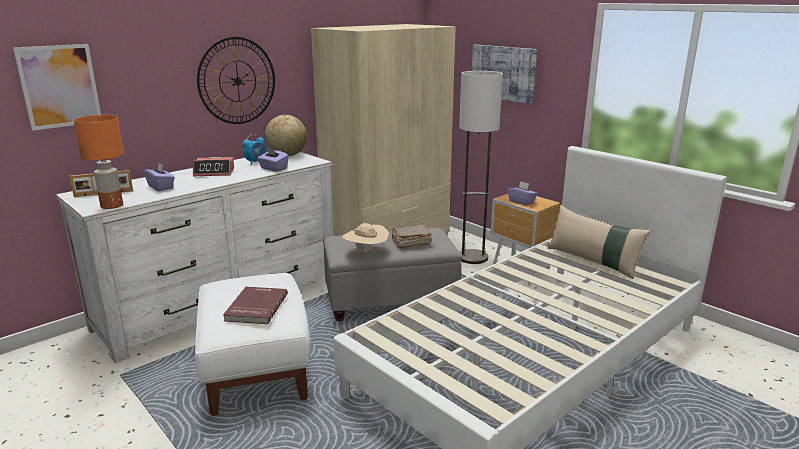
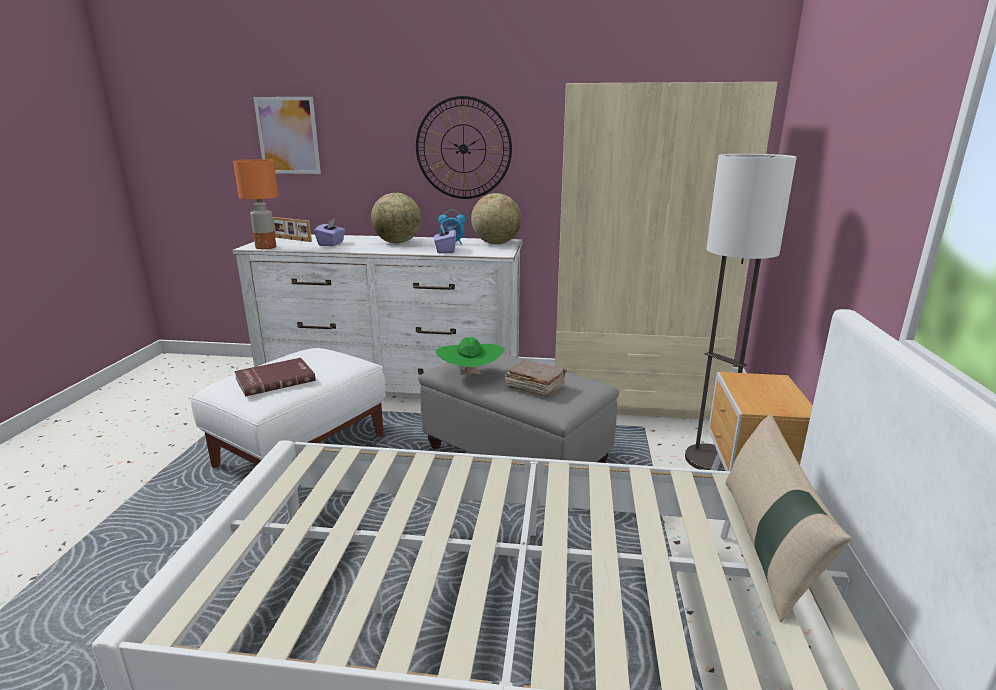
camera: 50 degrees right, 0 degrees up
(214, 172) = (398, 242): alarm clock -> globe
(366, 252) = (470, 376): beige hat -> green hat
(503, 73) = (842, 164): picture -> none
(521, 202) = (751, 391): purple tissue box -> none

